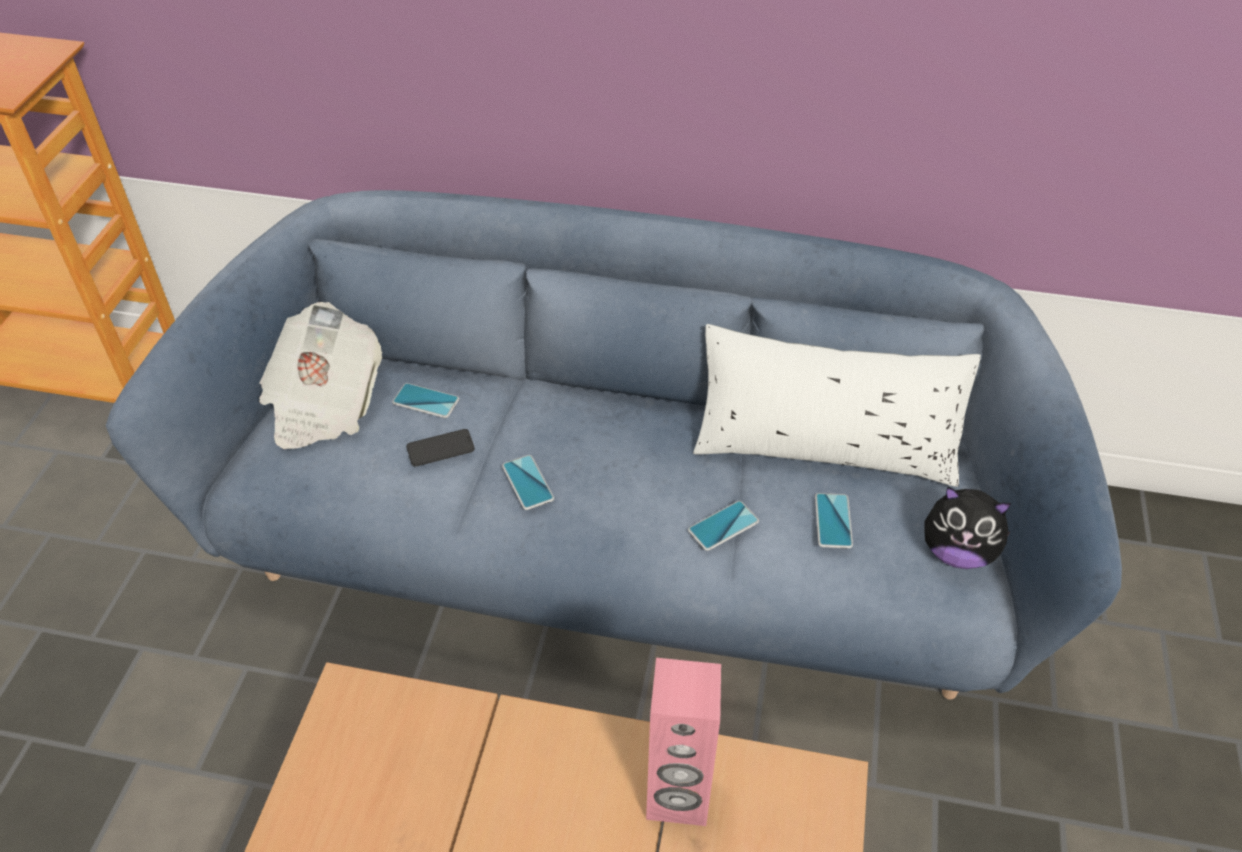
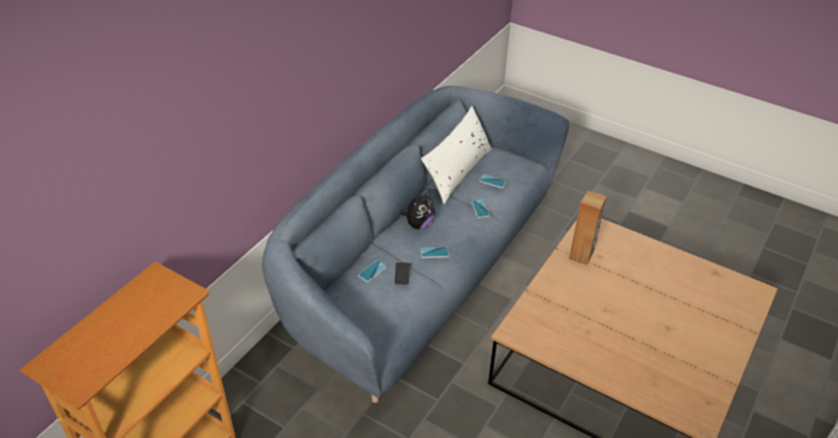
camera: 70 degrees left, 5 degrees down
(322, 403) = (350, 307): newspaper -> none
(678, 797) = (581, 255): pink speaker -> brown speaker
(957, 552) = (515, 161): plush toy -> plush toy (418, 224)

